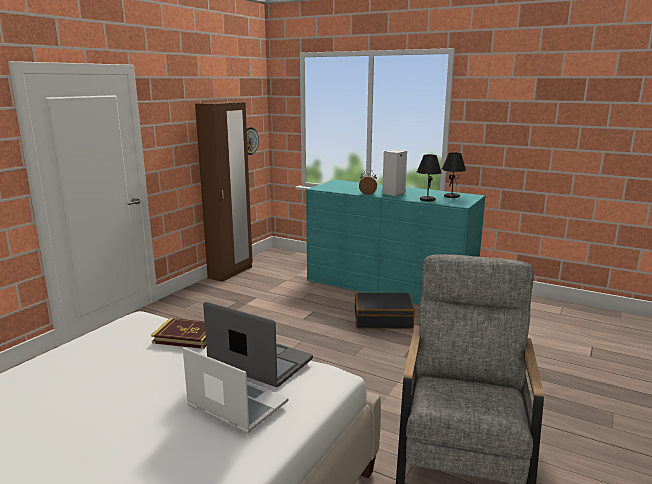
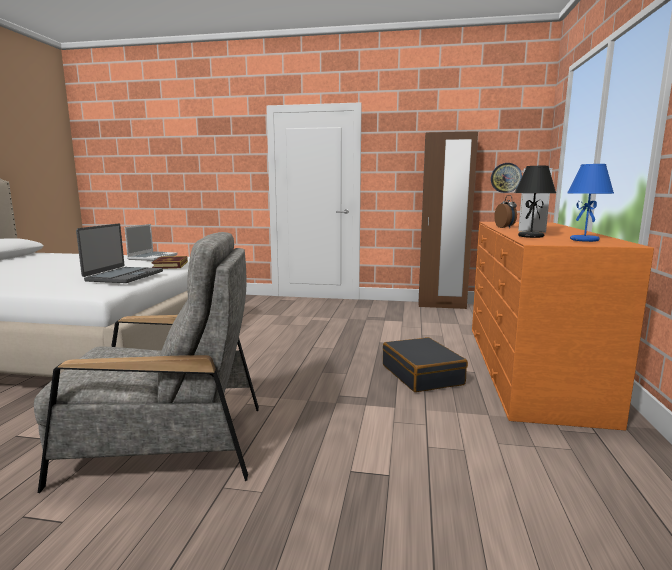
camera: 70 degrees right, 5 degrees down
(235, 405) = (66, 278): laptop -> laptop (152, 257)
(389, 285) = (528, 367): turquoise dresser -> orange dresser
(451, 196) = (585, 240): black table lamp -> blue table lamp

